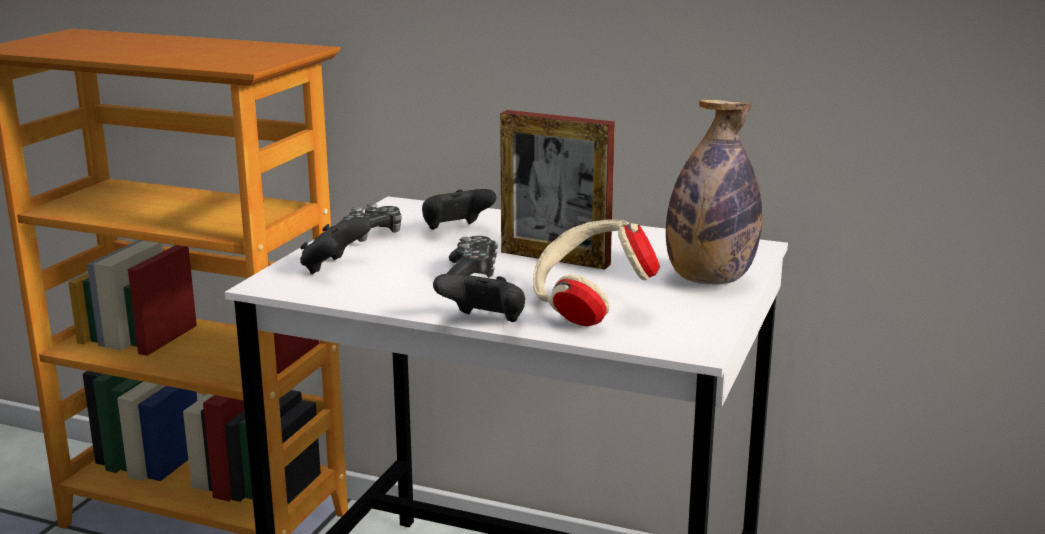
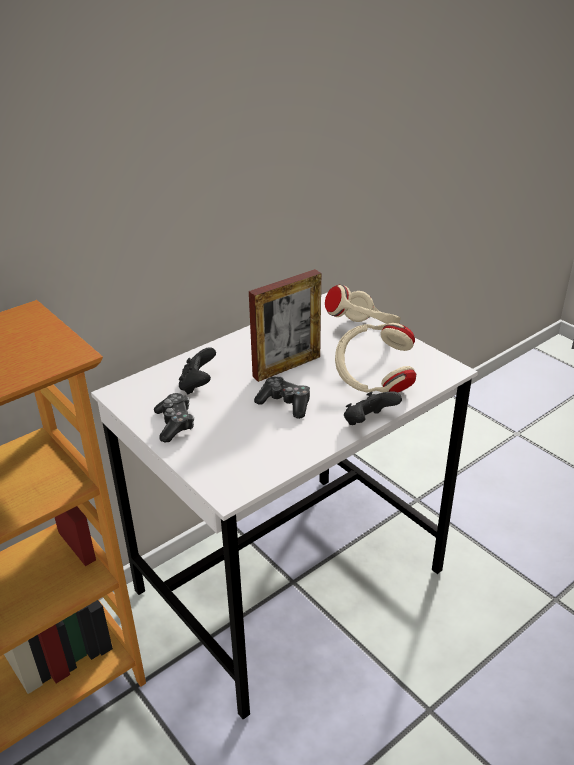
camera: 60 degrees left, 15 degrees up
(334, 268) = (224, 455): black game controller -> none
(709, 280) = (364, 332): bottle -> beige headphones

